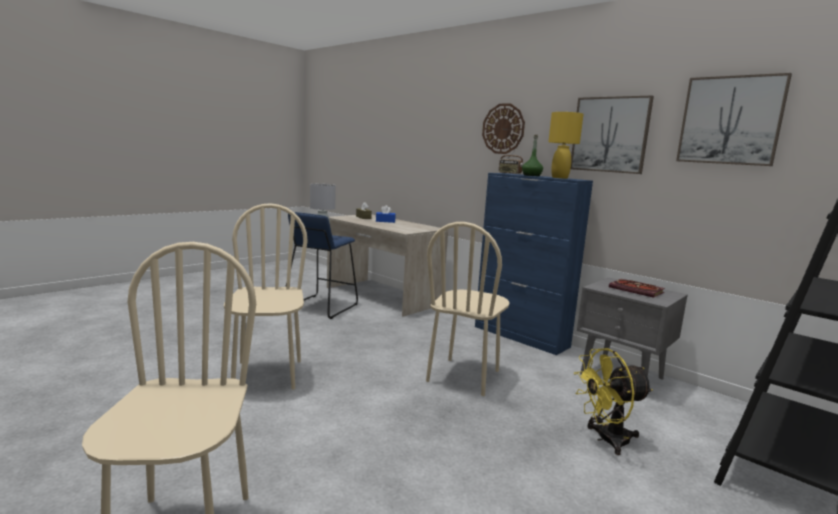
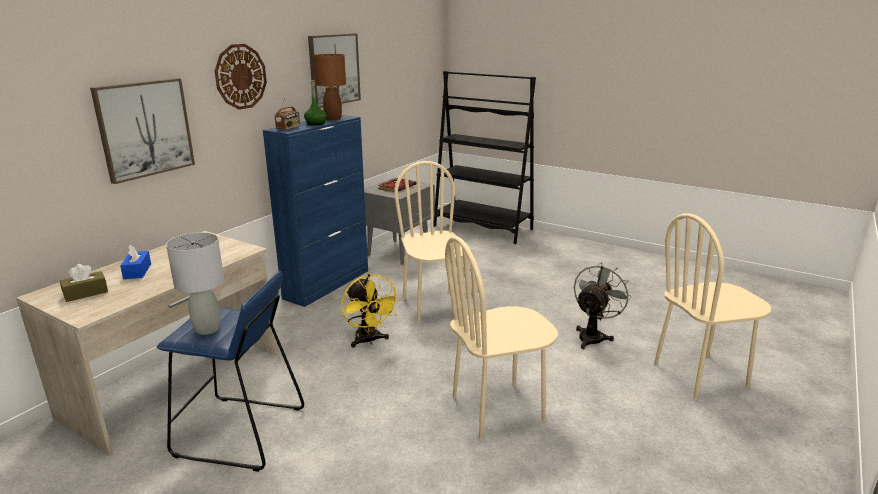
camera: 100 degrees left, 10 degrees up
(349, 466) = (593, 336): none -> grey fan
(464, 376) = (434, 306): beige chair -> beige chair turned 120 degrees counterclockwise
(559, 178) = (333, 119): yellow table lamp -> brown table lamp
(606, 439) = (494, 263): yellow fan -> yellow fan (369, 341)
(730, 120) = (389, 50): picture -> picture (145, 129)

